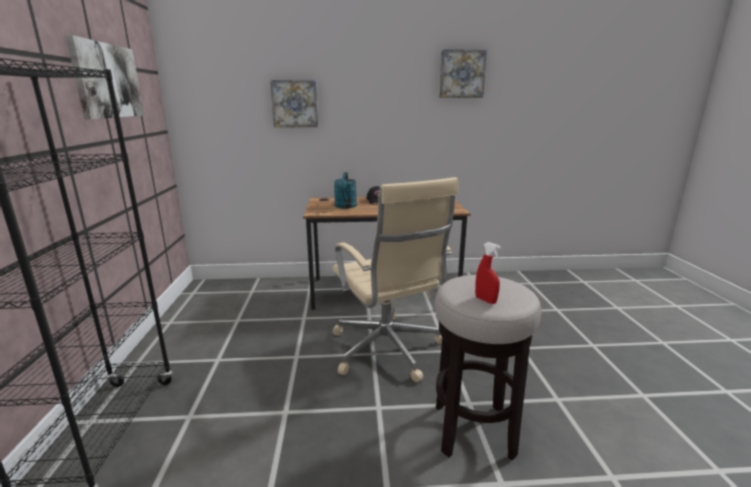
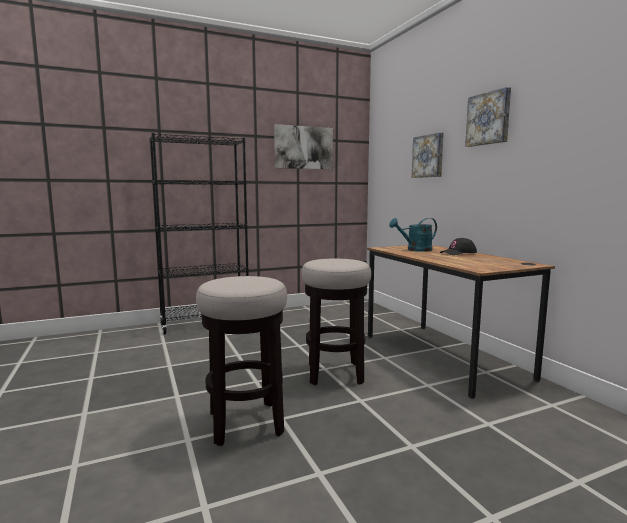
camera: 70 degrees right, 10 degrees down
(387, 350) = (334, 373): beige office chair -> stool
(461, 74) = (583, 97): picture -> picture (489, 119)
(485, 300) = (220, 281): red spray bottle -> none

